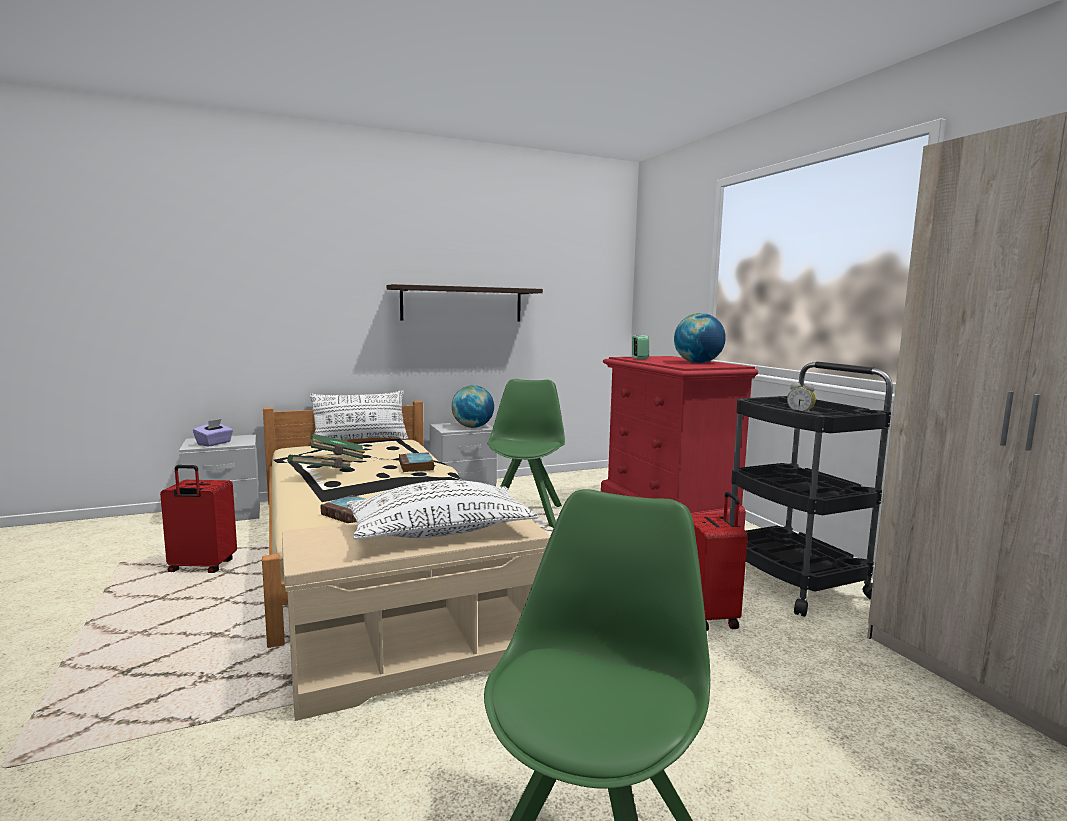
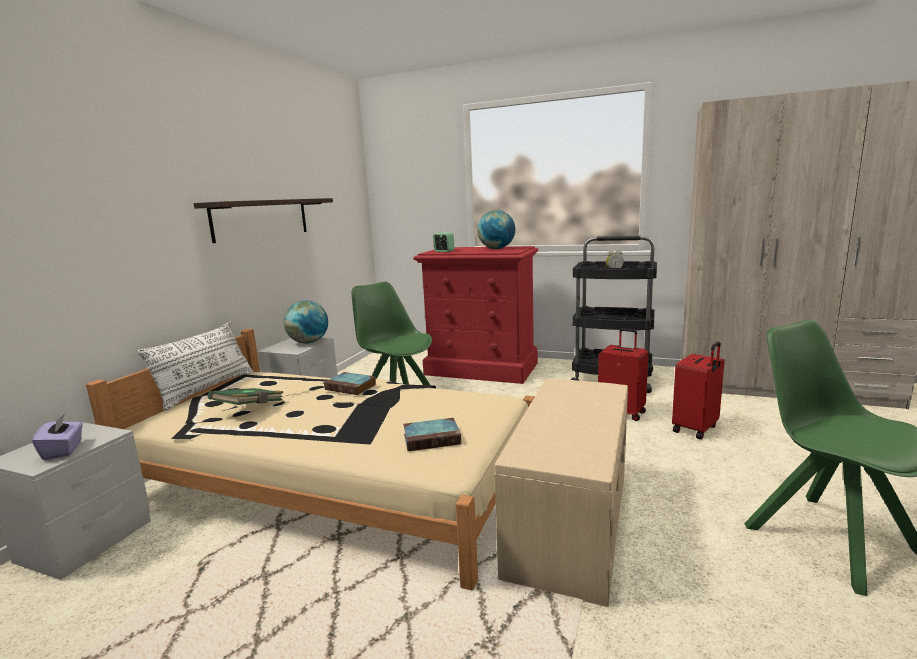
camera: 45 degrees left, 5 degrees up
(201, 567) = (217, 593): red suitcase -> red suitcase (696, 429)
(322, 474) = (287, 425): green book -> none
(440, 532) = (580, 410): white pillow -> none

